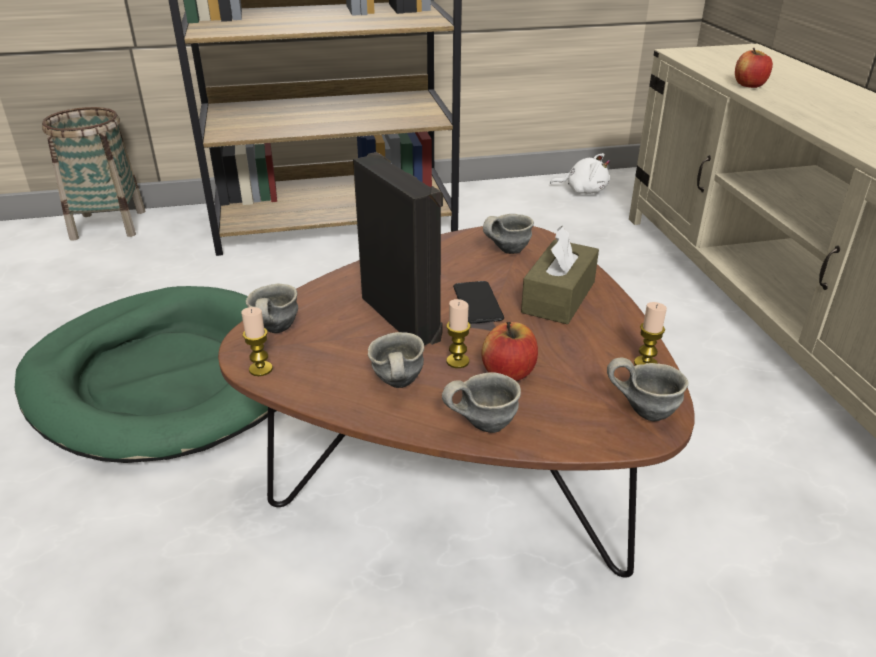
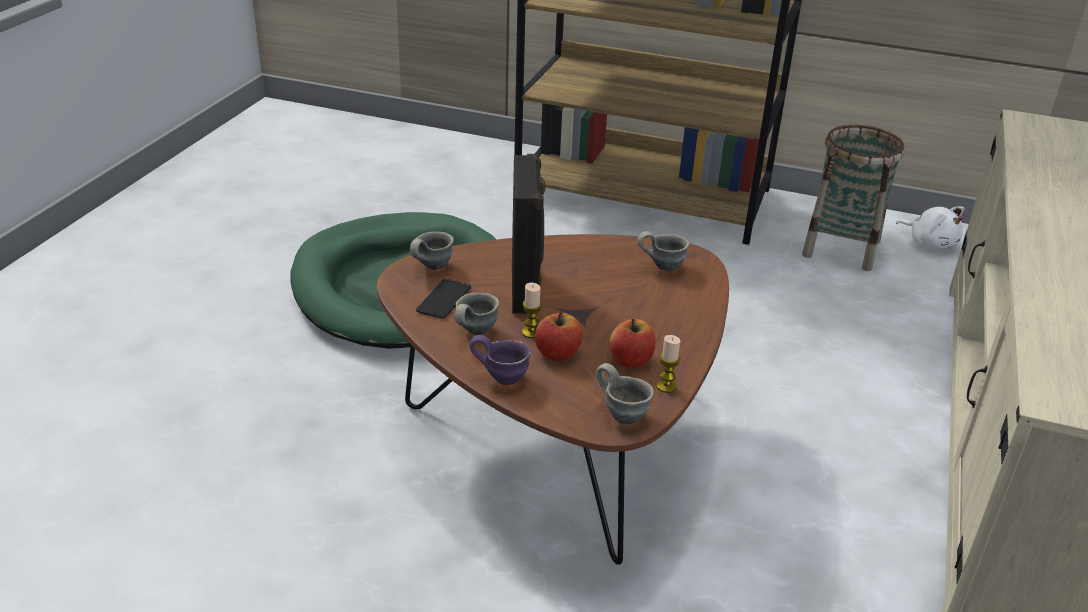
camera: 30 degrees right, 0 degrees up
(109, 225) = (449, 144): basket -> basket (841, 248)
(261, 369) = (399, 289): candle -> none
(477, 303) = (592, 298): phone -> phone (444, 300)
(482, 424) = (502, 377): grey mug -> purple mug
(558, 297) = (660, 316): brown tissue box -> none
(749, 85) = (1036, 178): apple -> apple (631, 360)

